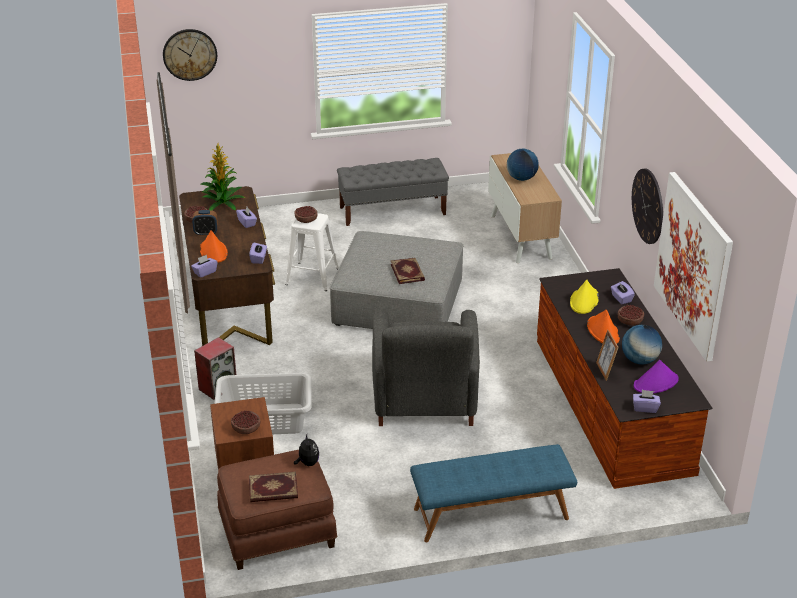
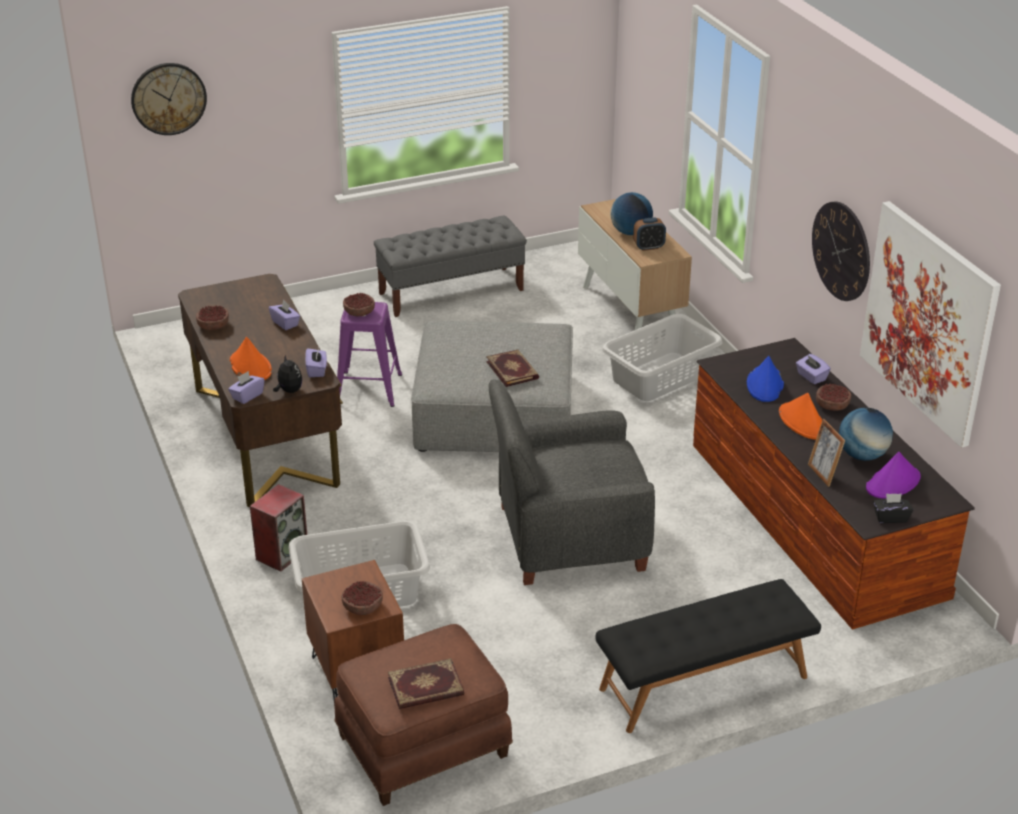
camera: 10 degrees left, 0 degrees up
(206, 233) = (232, 342): alarm clock -> alarm clock (648, 247)
(223, 203) = (244, 299): potted plant -> none
(307, 463) = (460, 644): plush toy -> plush toy (289, 391)
(312, 276) = (369, 389): white stool -> purple stool
(424, 399) = (568, 538): grey armchair -> grey armchair turned 90 degrees clockwise
(491, 514) = (704, 683): blue bench -> black bench
(529, 288) = (661, 377): none -> grey laundry basket
(584, 301) = (765, 385): yellow hat -> blue hat
(645, 408) = (890, 517): purple tissue box -> black tissue box

